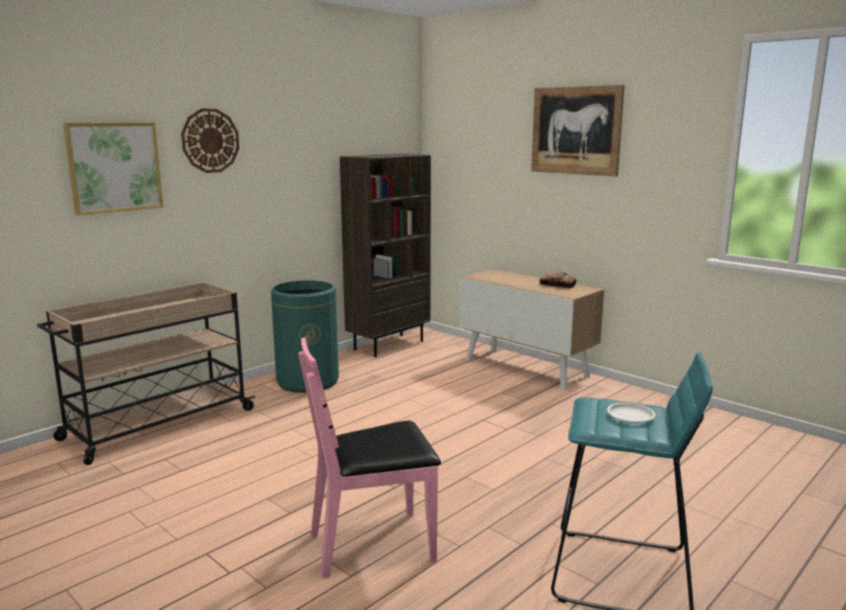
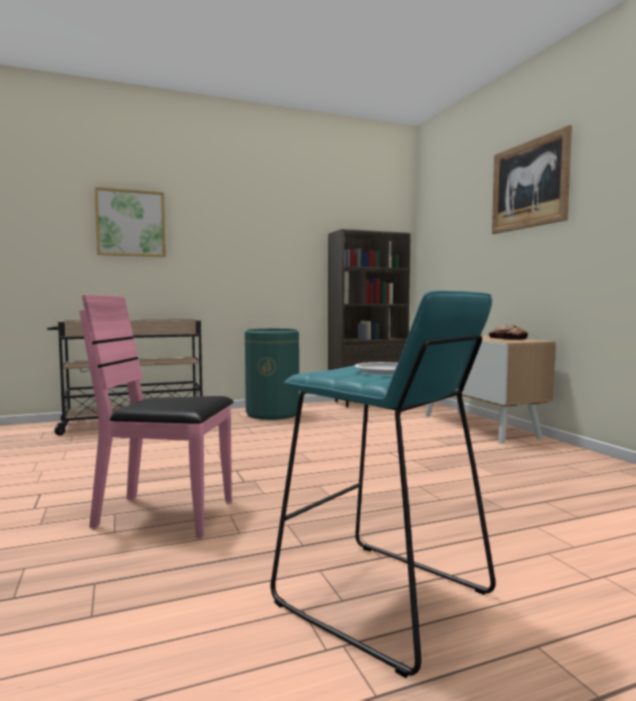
camera: 25 degrees right, 10 degrees down
(210, 140) = (211, 211): wall clock -> none

